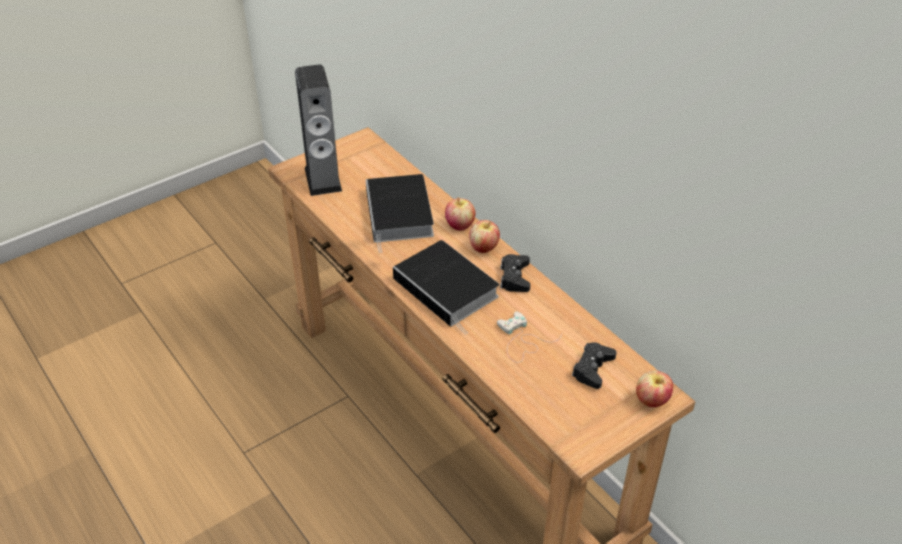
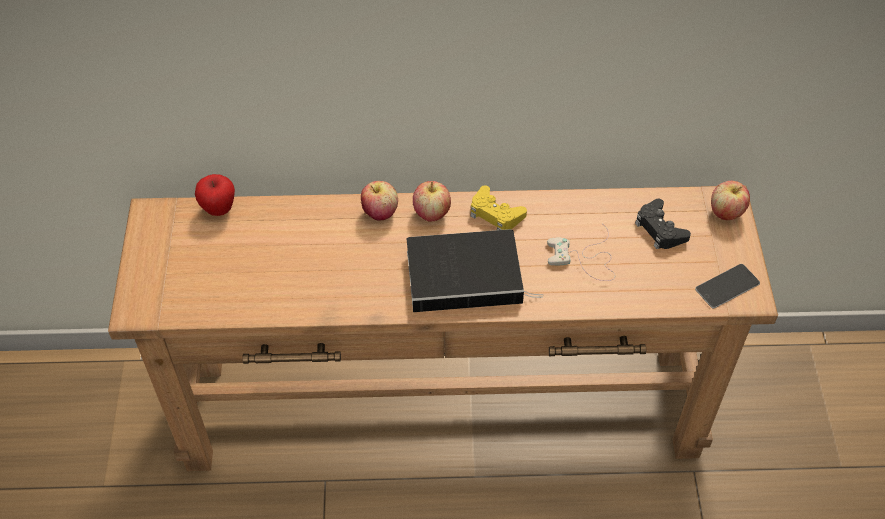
camera: 55 degrees left, 10 degrees up
(323, 179) = (186, 288): speaker -> none
(393, 161) = (219, 209): none -> apple
(400, 215) = (316, 252): book -> none
(514, 277) = (495, 214): black game controller -> yellow game controller
(577, 433) = (727, 286): none -> phone

